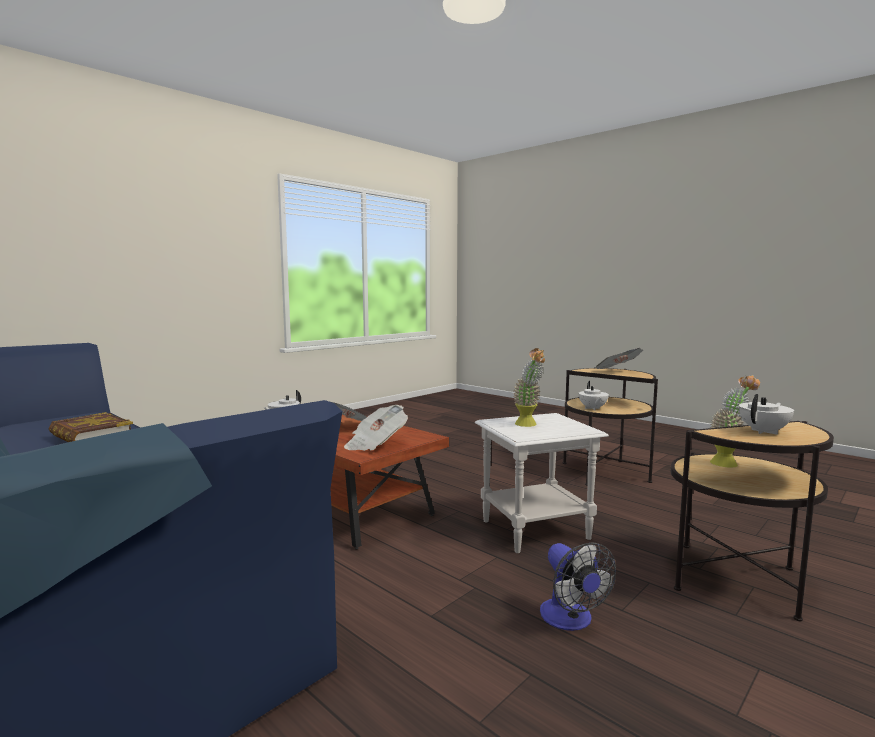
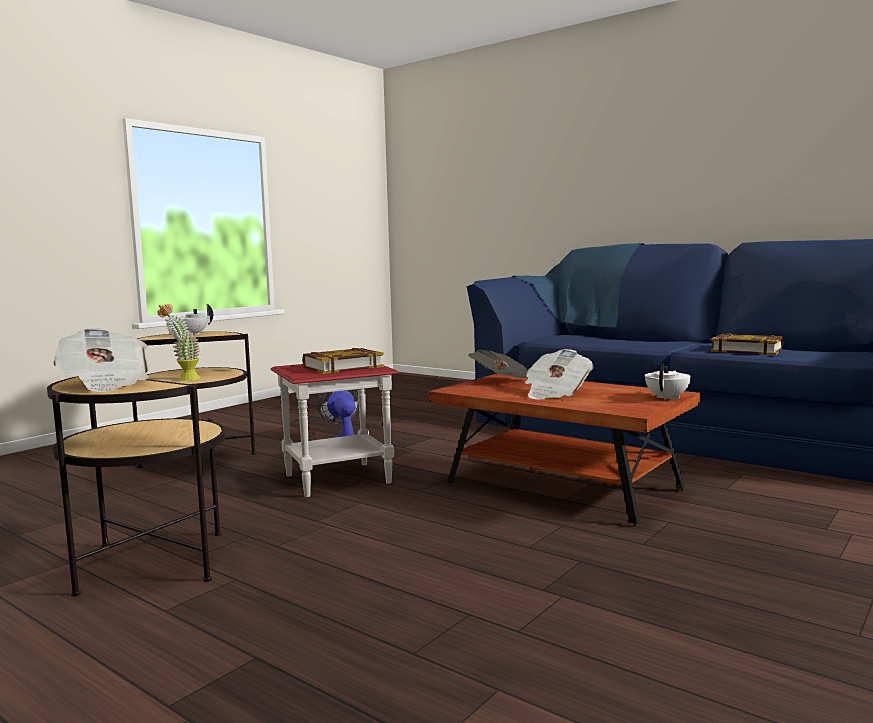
camera: 175 degrees right, 0 degrees up
(529, 425) = (342, 367): potted plant -> book
(534, 530) = (339, 479): white side table -> red side table
(592, 408) = (191, 425): white teapot -> none

